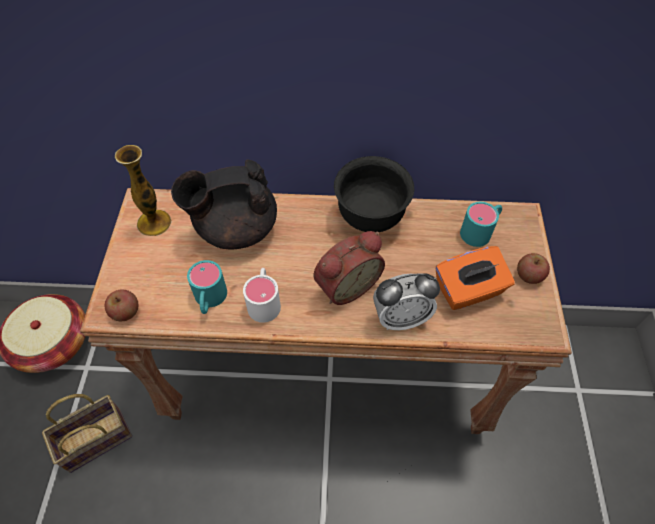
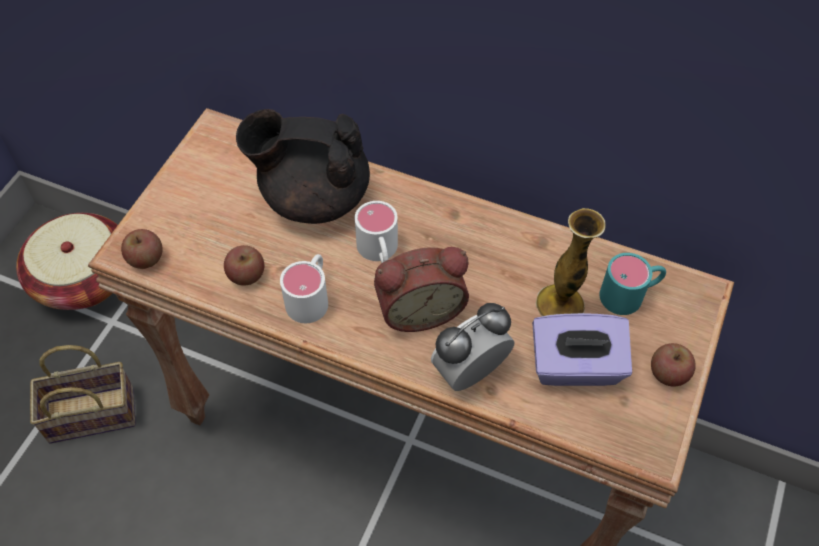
camera: 20 degrees right, 0 degrees up
(154, 223) = (219, 161): vase -> vase (560, 304)
(209, 300) = (246, 275): turquoise mug -> apple
(300, 254) = (379, 252): none -> white mug
(370, 217) = (490, 232): black bowl -> none
(401, 318) = (470, 372): alarm clock -> alarm clock turned 135 degrees clockwise
(469, 291) = (575, 367): orange tissue box -> purple tissue box

